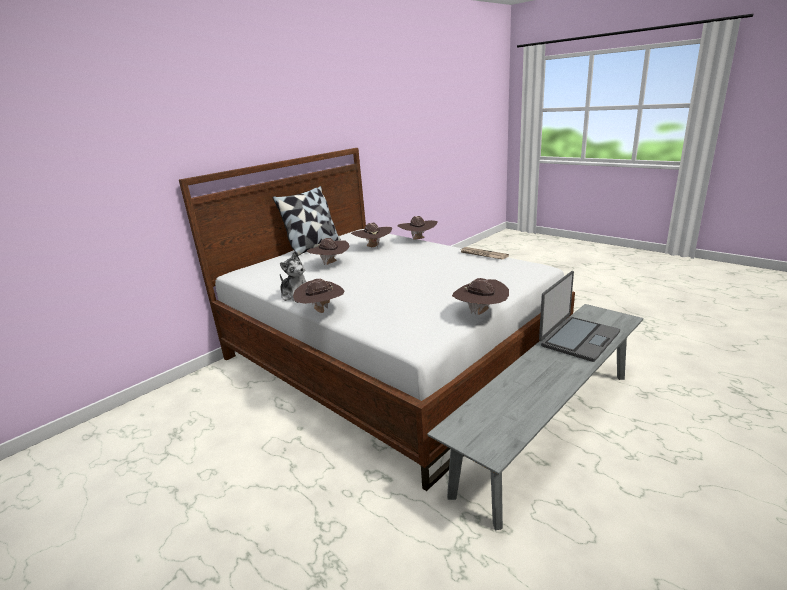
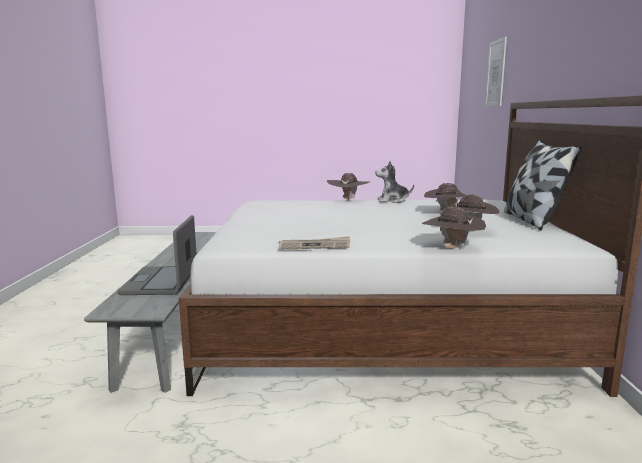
camera: 135 degrees right, 10 degrees down
(72, 152) = (495, 73): none -> picture
(480, 313) = (235, 212): brown hat -> none

